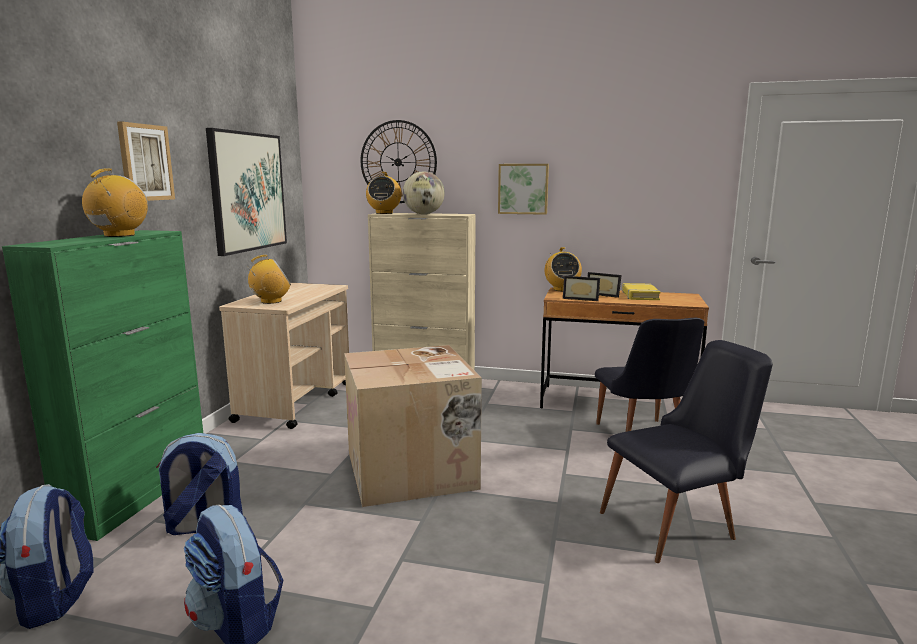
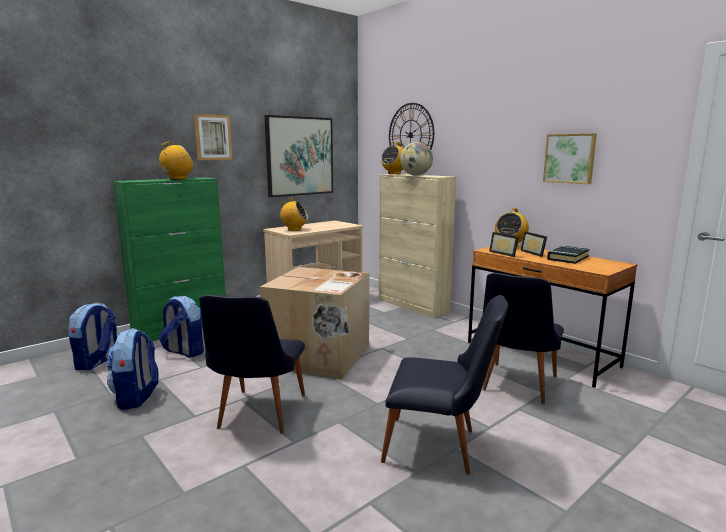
camera: 35 degrees right, 0 degrees up
(456, 571) = (257, 416): none -> black chair
(523, 189) = (492, 156): picture -> picture (570, 158)
(639, 295) = (567, 258): yellow book -> black book

